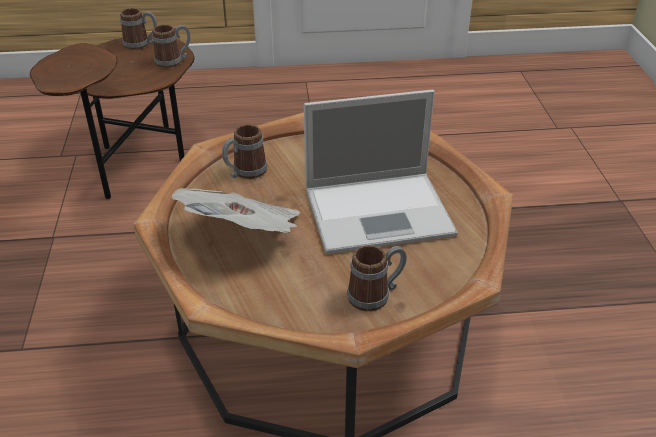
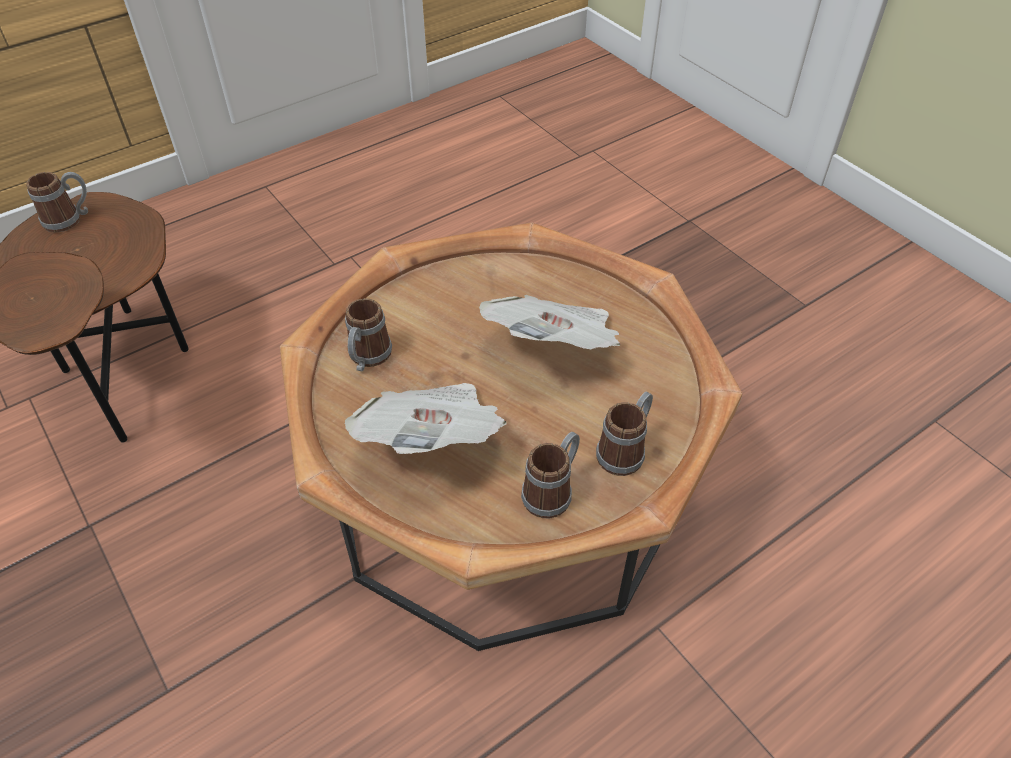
camera: 30 degrees left, 10 degrees up
(174, 61) = (138, 230): mug -> mug (552, 491)
(381, 211) = (554, 346): laptop -> newspaper

